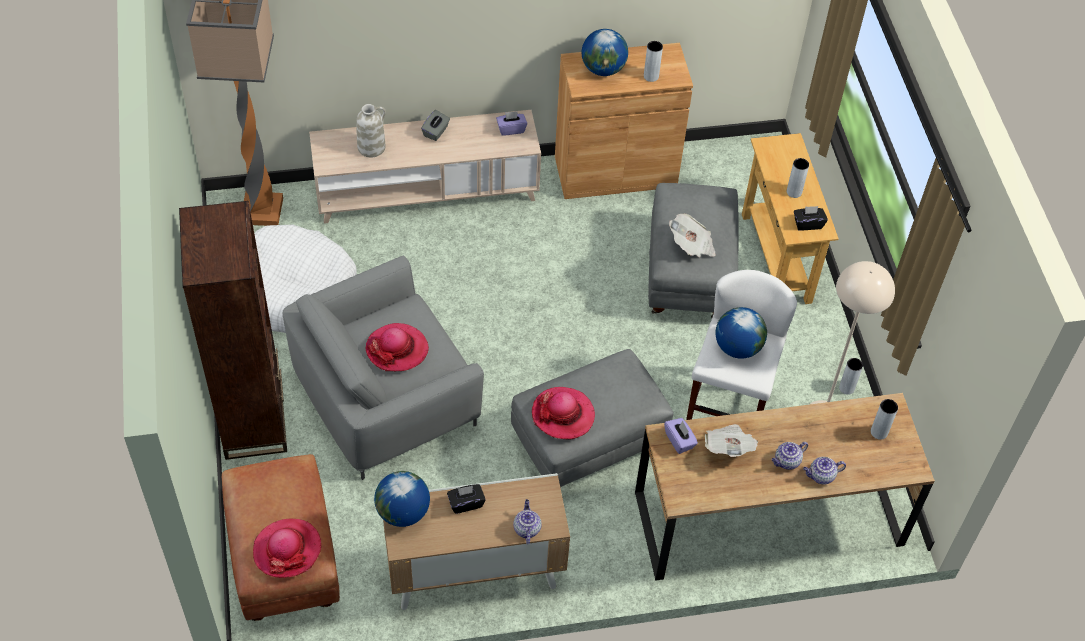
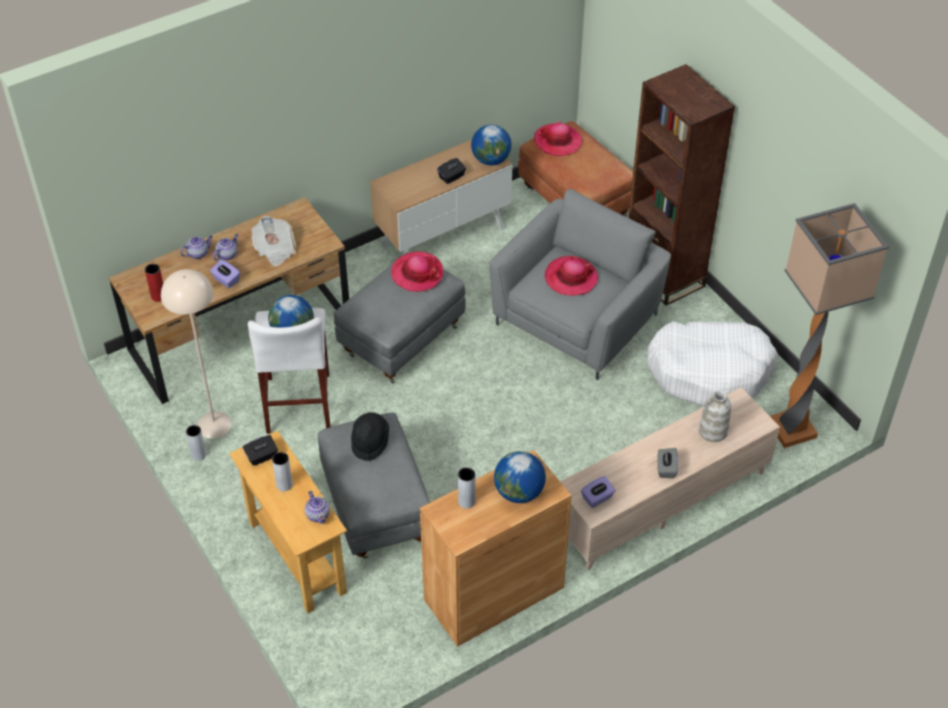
camera: 160 degrees right, 5 degrees down
(526, 528) = (402, 176): teapot -> teapot (318, 515)
(679, 441) = (314, 243): purple tissue box -> purple tissue box (226, 280)
(692, 245) = (369, 442): newspaper -> black hat
(879, 432) = (158, 296): grey vase -> red vase

